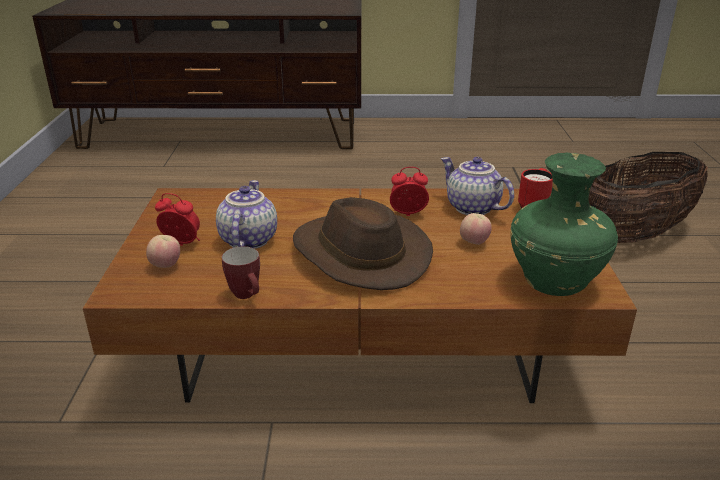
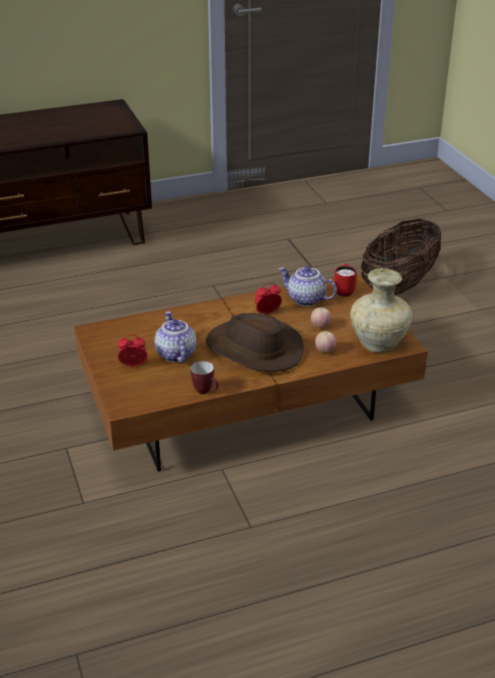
camera: 20 degrees left, 5 degrees up
(166, 266) = (137, 384): apple -> apple (325, 351)
(556, 282) = (379, 343): green vase -> beige vase

